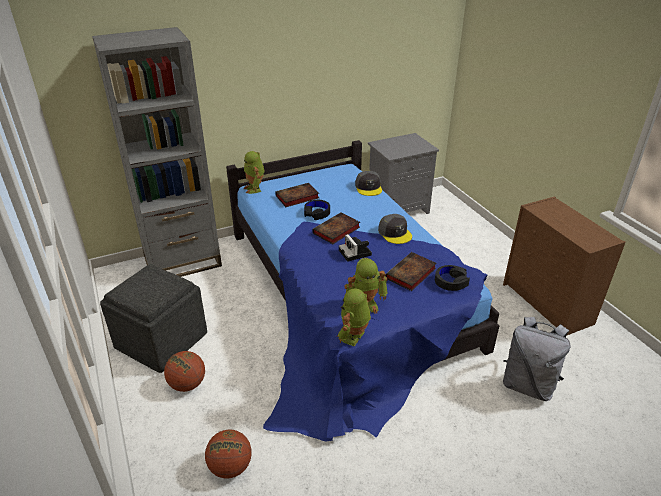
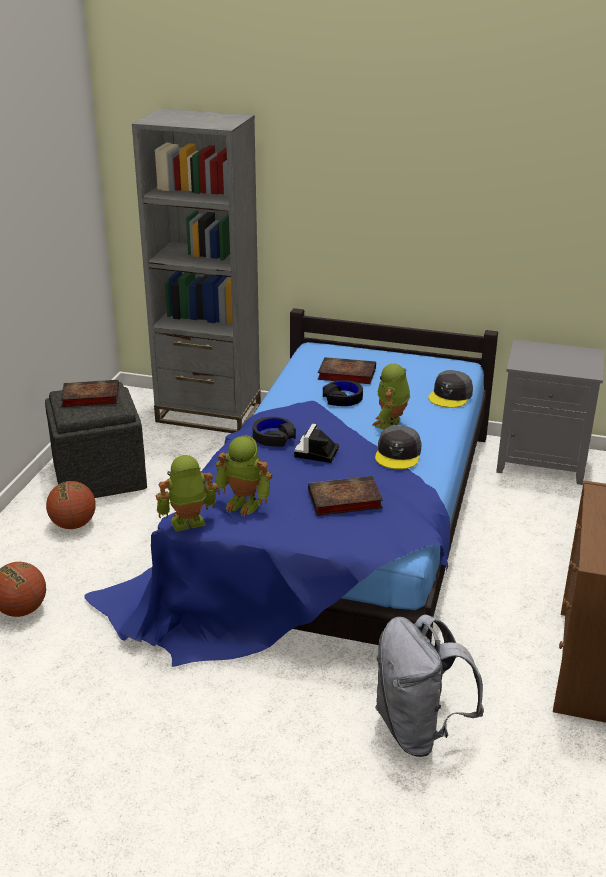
camera: 40 degrees right, 5 degrees down
(255, 189) = (314, 349): toy robot -> toy robot (391, 424)
(336, 231) = (332, 424): book -> book (89, 397)
(451, 281) = (378, 529): black headphones -> black headphones (273, 437)

